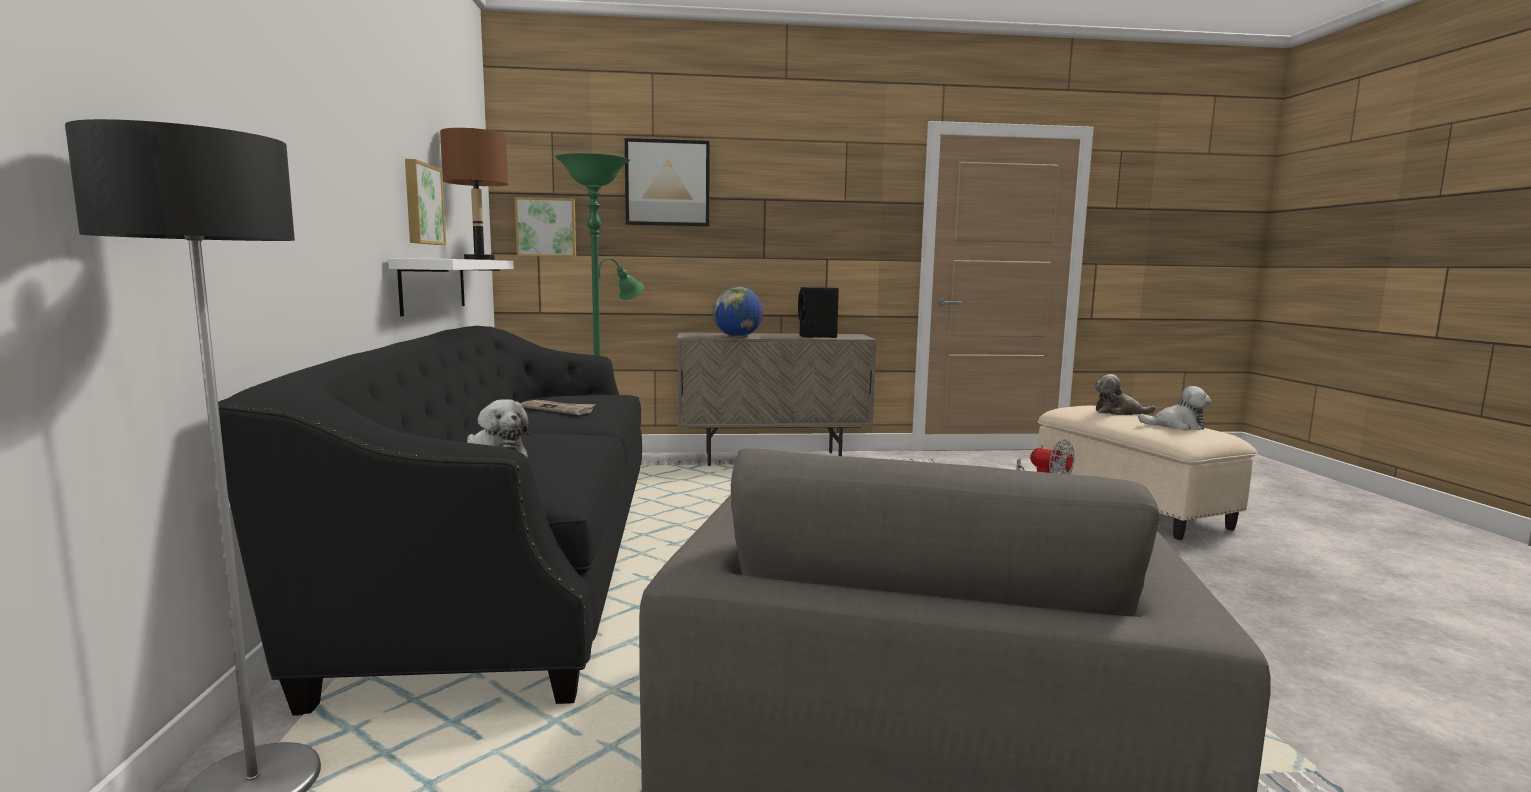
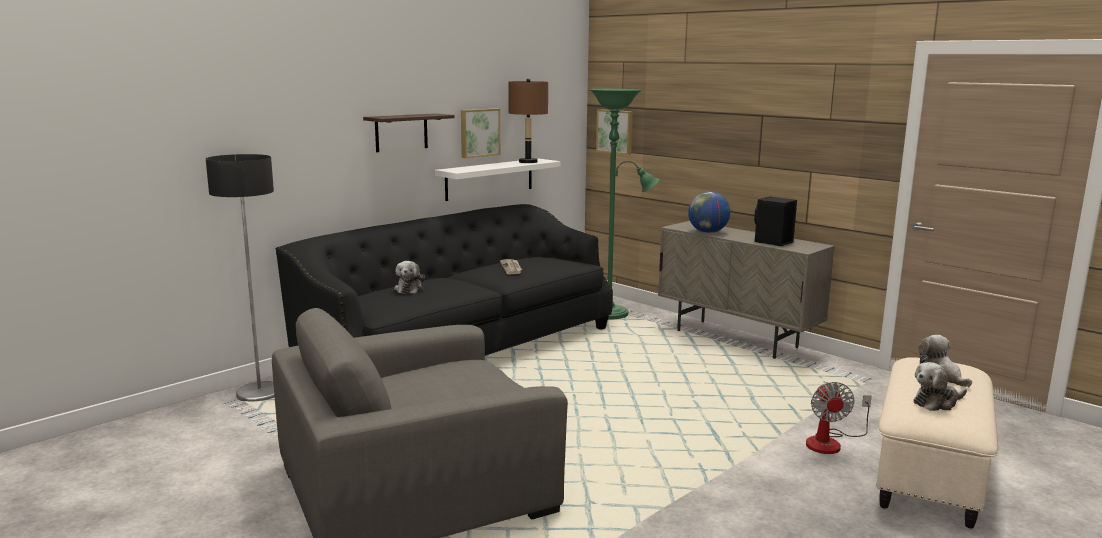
camera: 50 degrees right, 5 degrees up
(352, 177) = (401, 132): none -> shelf
(667, 183) = (691, 100): picture -> none
(1177, 426) = (937, 402): plush toy -> plush toy turned 90 degrees clockwise

